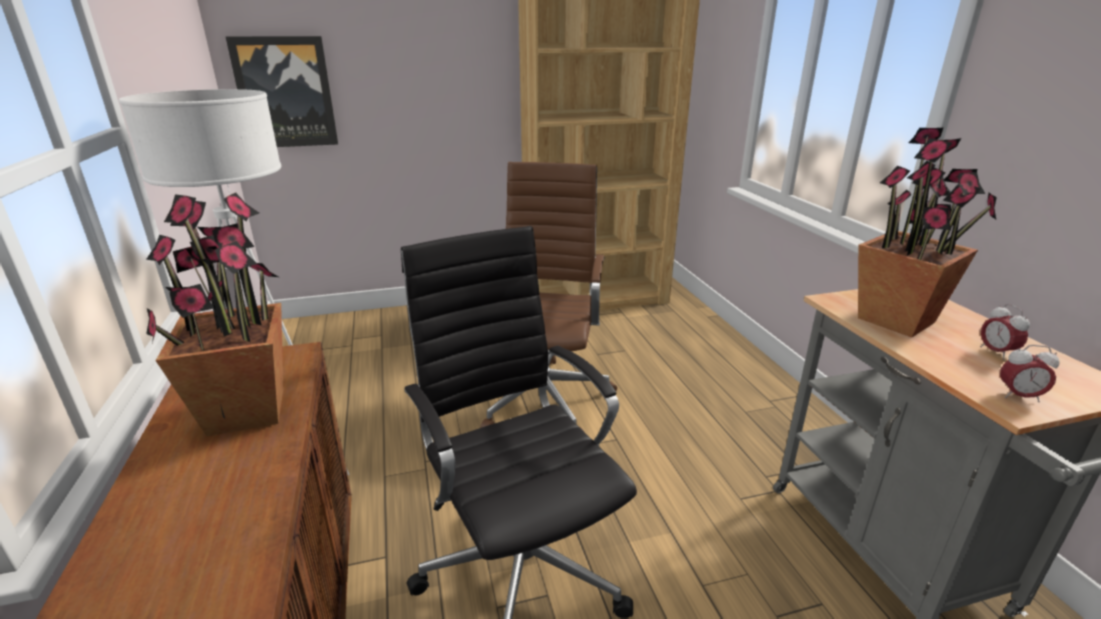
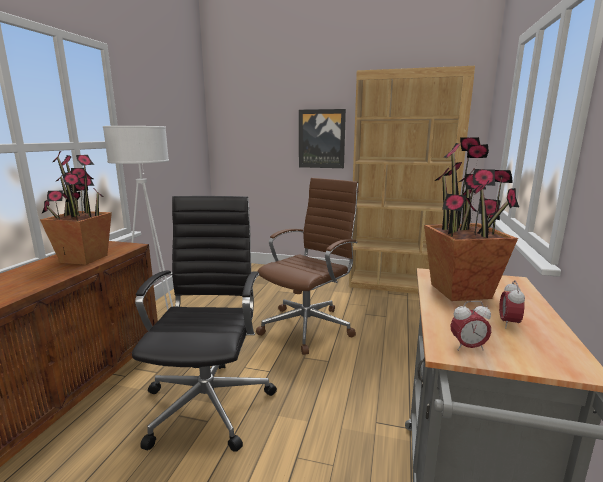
camera: 30 degrees right, 10 degrees down
(285, 93) = (235, 142): picture -> picture (321, 139)
(1018, 396) = (468, 347): alarm clock -> alarm clock turned 45 degrees counterclockwise

